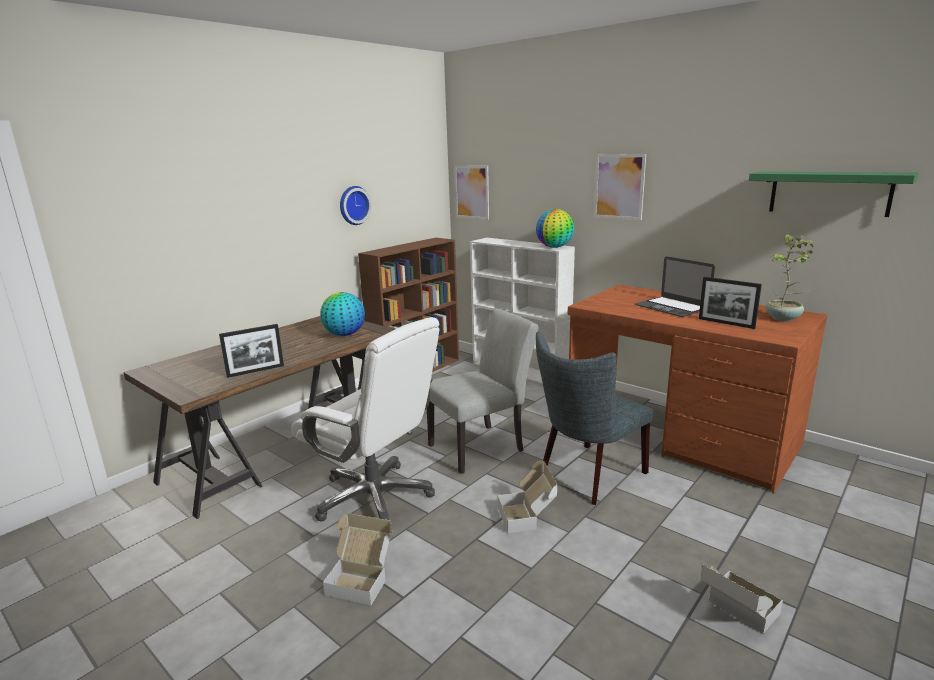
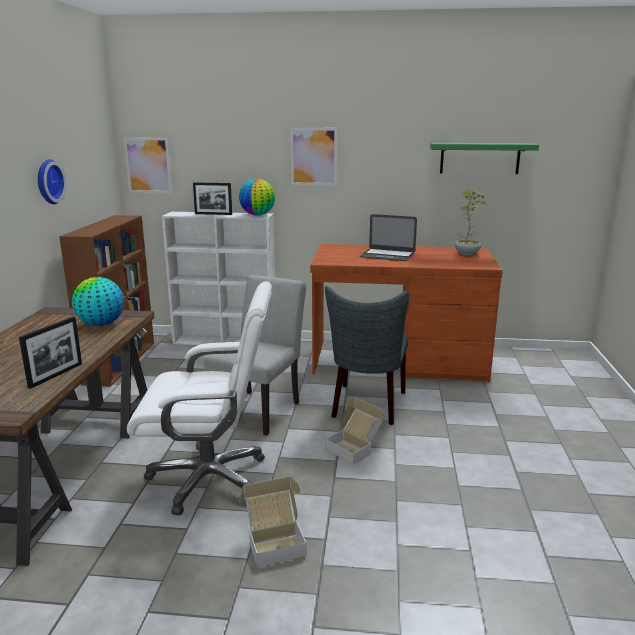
camera: 35 degrees left, 0 degrees up
(726, 323) = (439, 261): picture frame -> picture frame (213, 214)
(736, 615) = (538, 459): cardboard box -> none

